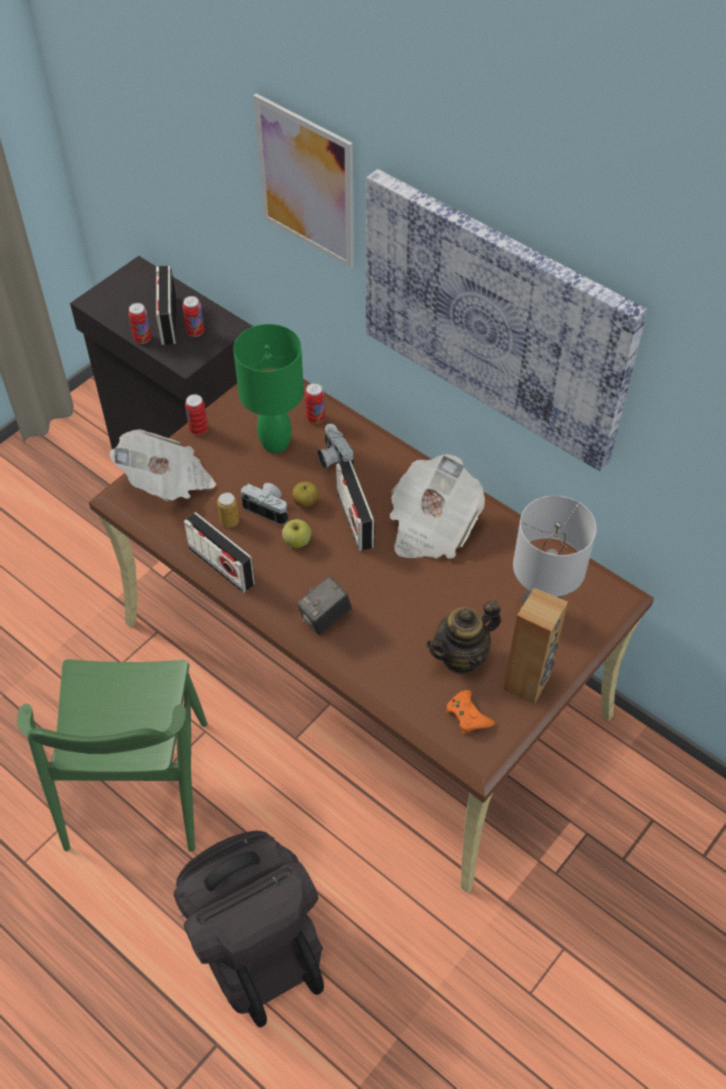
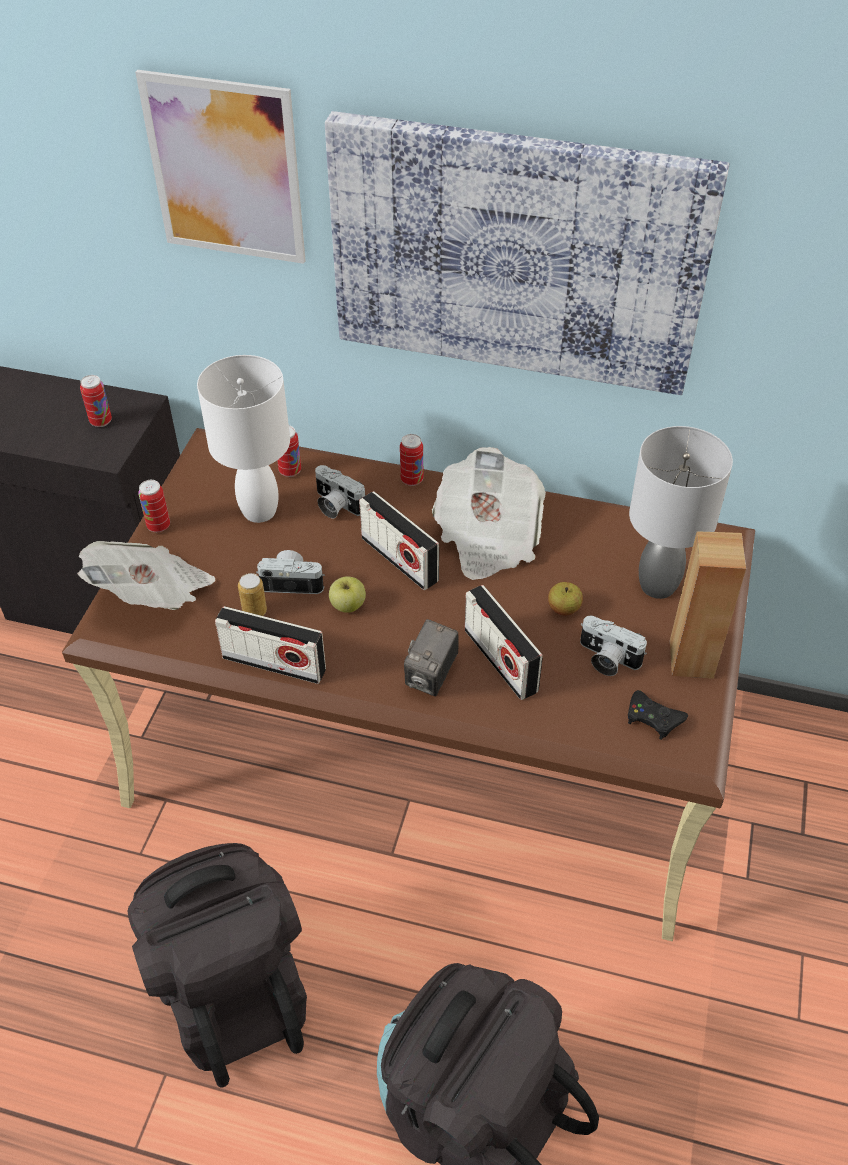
camera: 25 degrees left, 5 degrees down
(136, 785) = (232, 988): green chair -> black backpack
(142, 339) = (39, 447): can -> can (411, 479)
(168, 320) = (60, 418): radio -> radio (500, 660)
(275, 442) = (259, 510): green table lamp -> white table lamp
(305, 502) = (332, 560): apple -> apple (564, 609)
(461, 657) = (606, 659): teapot -> camera
(468, 715) = (653, 718): orange game controller -> black game controller

